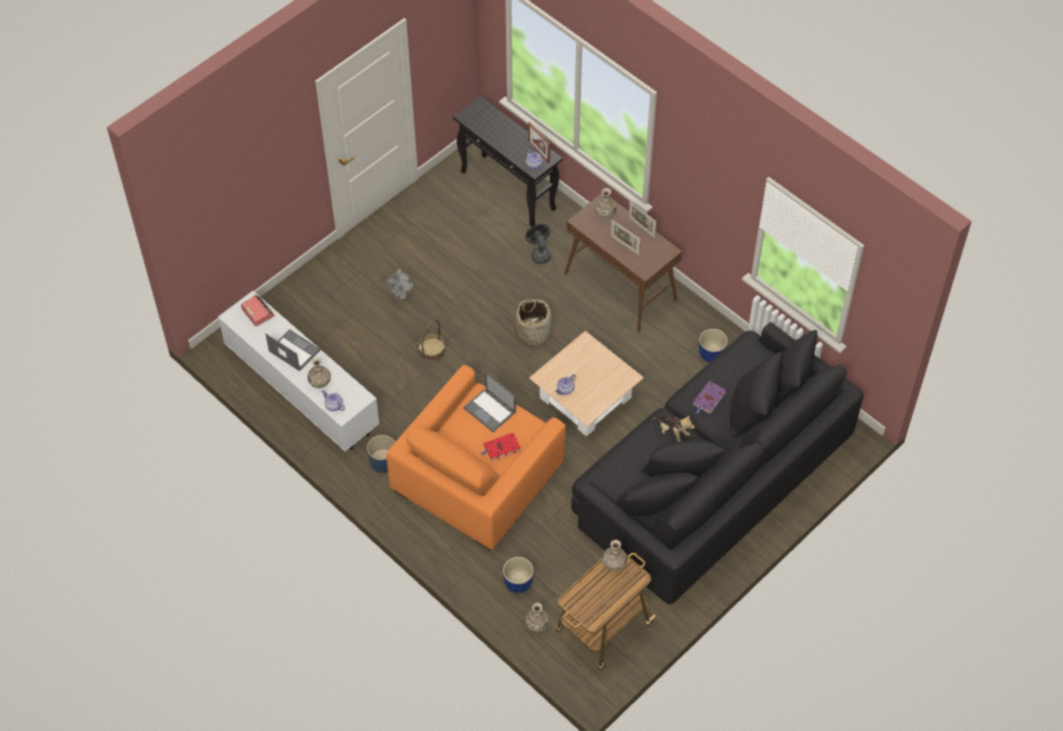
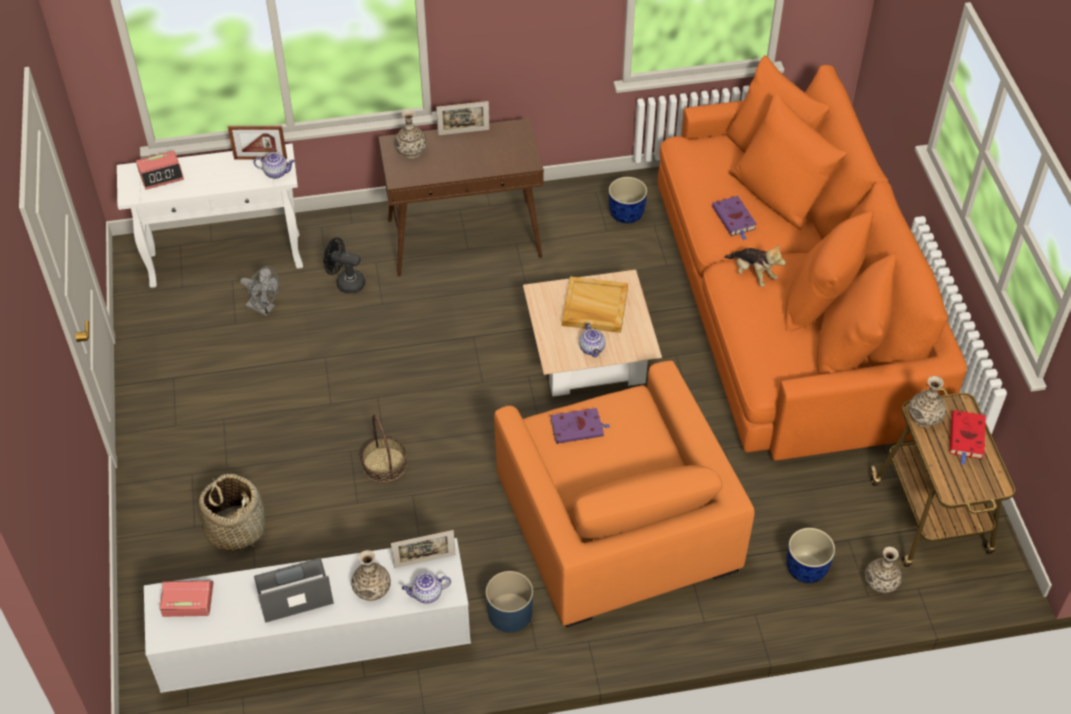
camera: 55 degrees left, 5 degrees down
(401, 295) = (271, 449): grey fan -> grey fan (264, 308)
(489, 118) = (161, 174): none -> alarm clock
(490, 410) = (578, 428): laptop -> purple book
(501, 448) = (645, 448): red book -> red book (967, 438)
(509, 191) = (227, 260): black console table -> white console table
(533, 333) = (453, 350): basket -> basket (236, 529)
(597, 373) = (594, 307): none -> beige tray
(624, 245) = (474, 159): picture frame -> picture frame (424, 561)
(672, 431) = (752, 274): plush toy -> plush toy turned 60 degrees clockwise
(711, 476) = (790, 303): black sofa -> orange sofa

